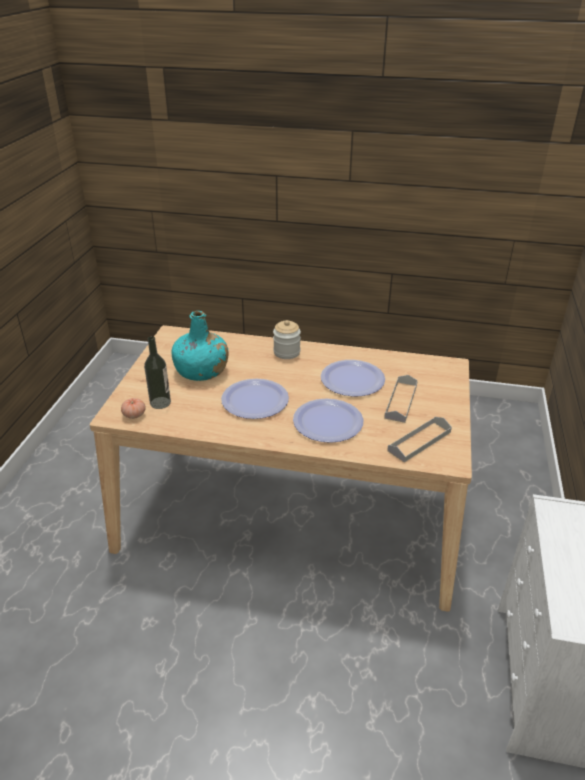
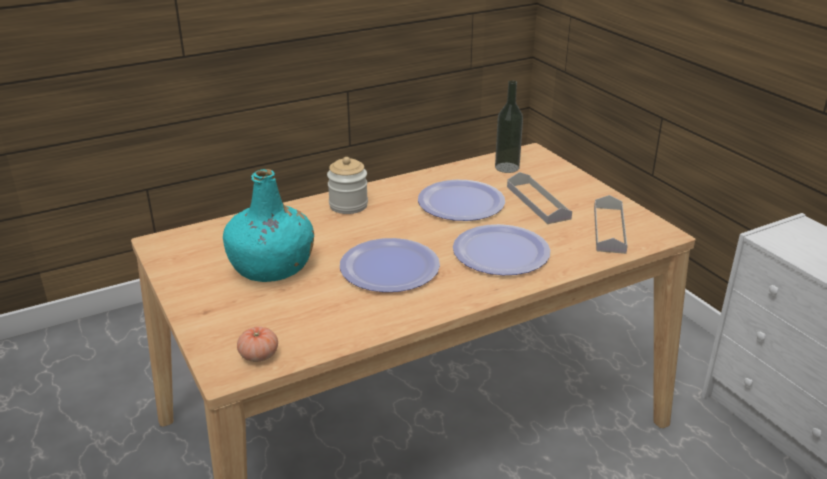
camera: 40 degrees left, 5 degrees down
(160, 403) = (273, 325): bottle -> bottle (507, 167)

